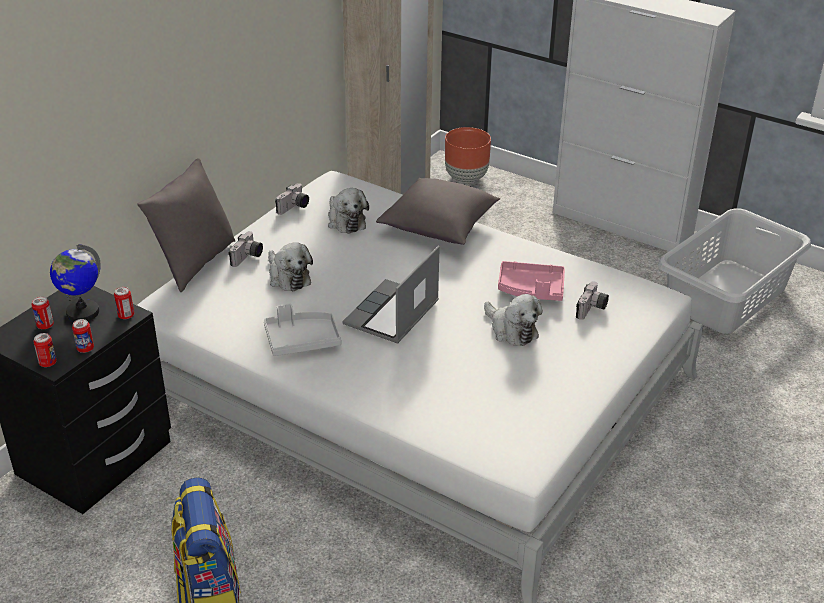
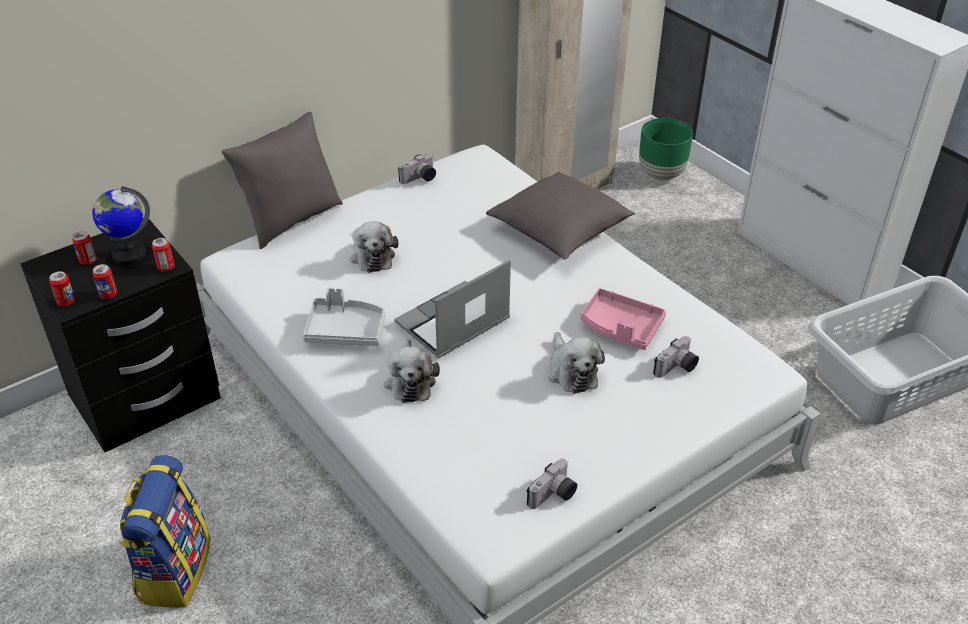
camera: 20 degrees right, 5 degrees up
(248, 258) = (345, 225): camera -> camera (553, 496)
(345, 221) = (463, 205): plush toy -> plush toy (410, 380)
(466, 178) = (662, 174): brown planter -> green planter

